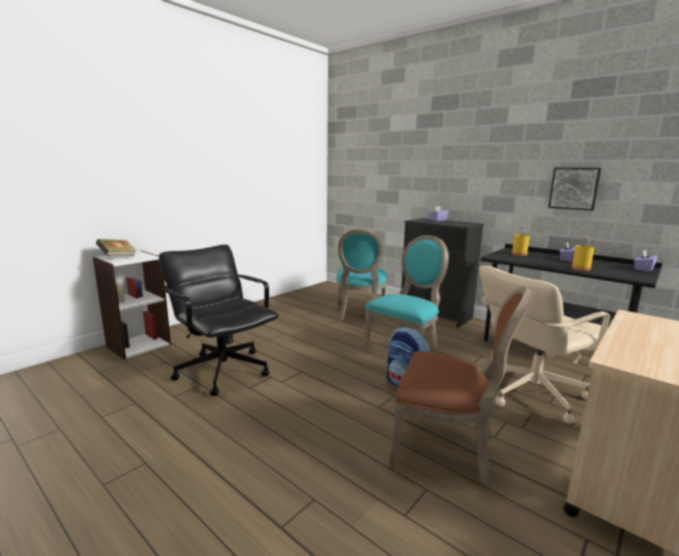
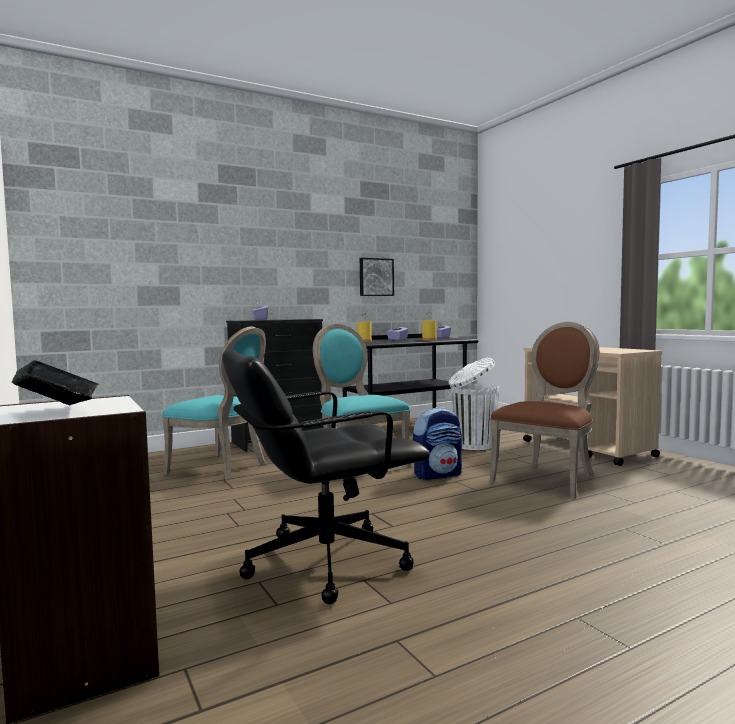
camera: 70 degrees left, 10 degrees down
(531, 393) = (473, 445): beige office chair -> white trash can

